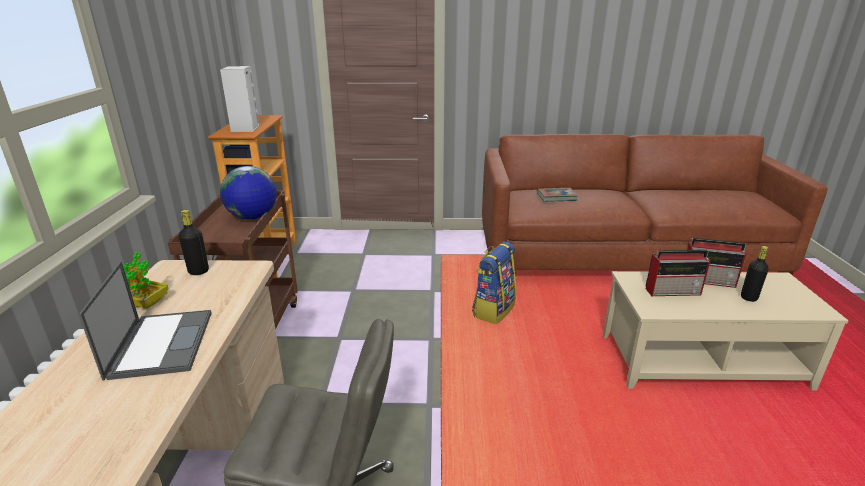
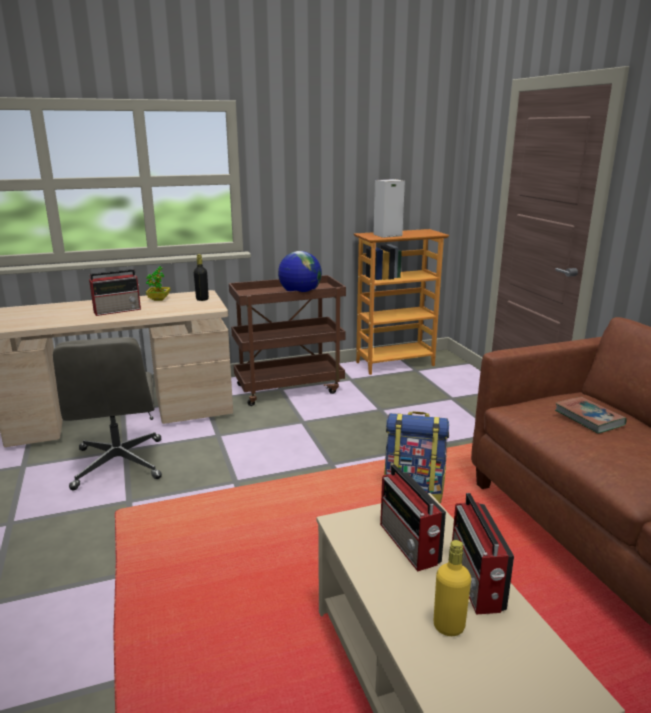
camera: 70 degrees right, 5 degrees down
(161, 343) = (118, 310): laptop -> radio
(748, 297) = (448, 626): black bottle -> yellow bottle

